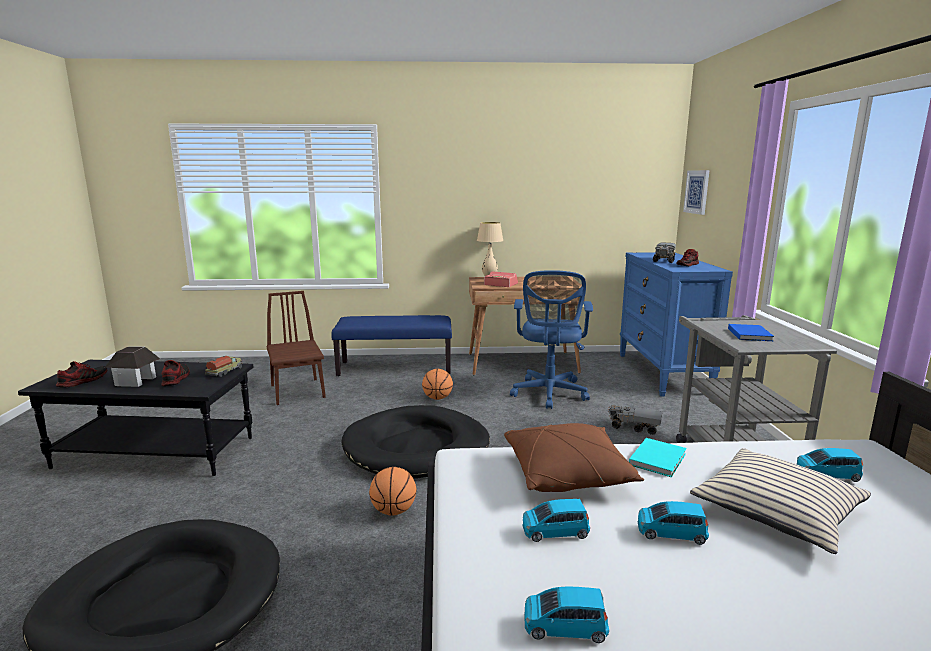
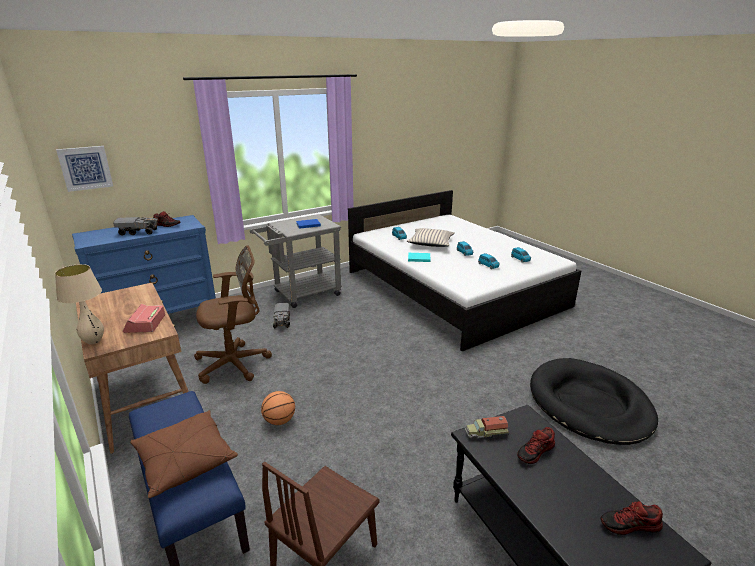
camera: 120 degrees left, 10 degrees up
(136, 381) = (573, 478): toy house -> none
(393, 511) = (454, 371): basketball -> none
(417, 447) = (380, 393): black dog bed -> none
(549, 394) = (236, 363): blue office chair -> brown office chair
(568, 474) = (452, 269): brown pillow -> brown pillow (185, 461)

